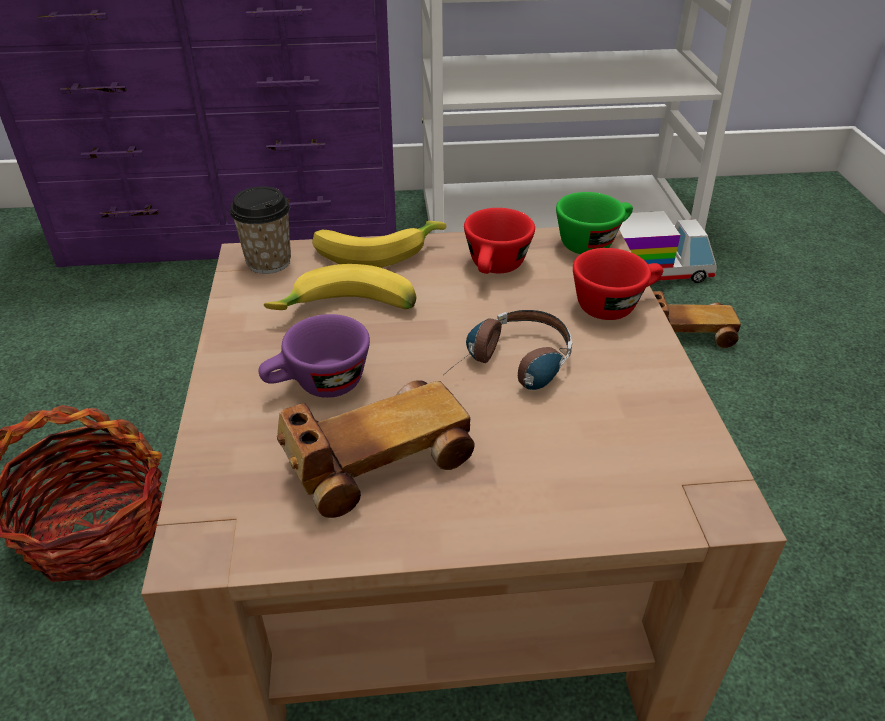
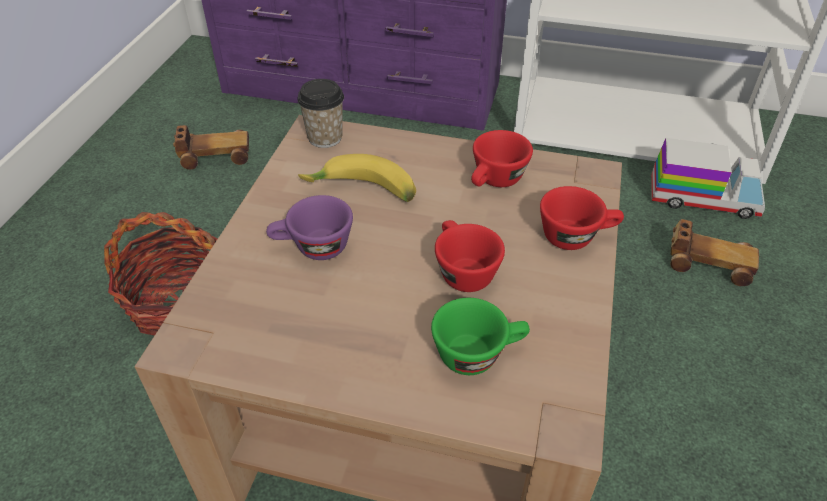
camera: 20 degrees right, 5 degrees up
(376, 251) = (409, 145): banana -> none
(376, 461) = (324, 317): toy car -> toy car (215, 156)
(511, 368) = (461, 270): headphones -> red cup
(592, 242) = (590, 175): green cup -> green cup (478, 353)

